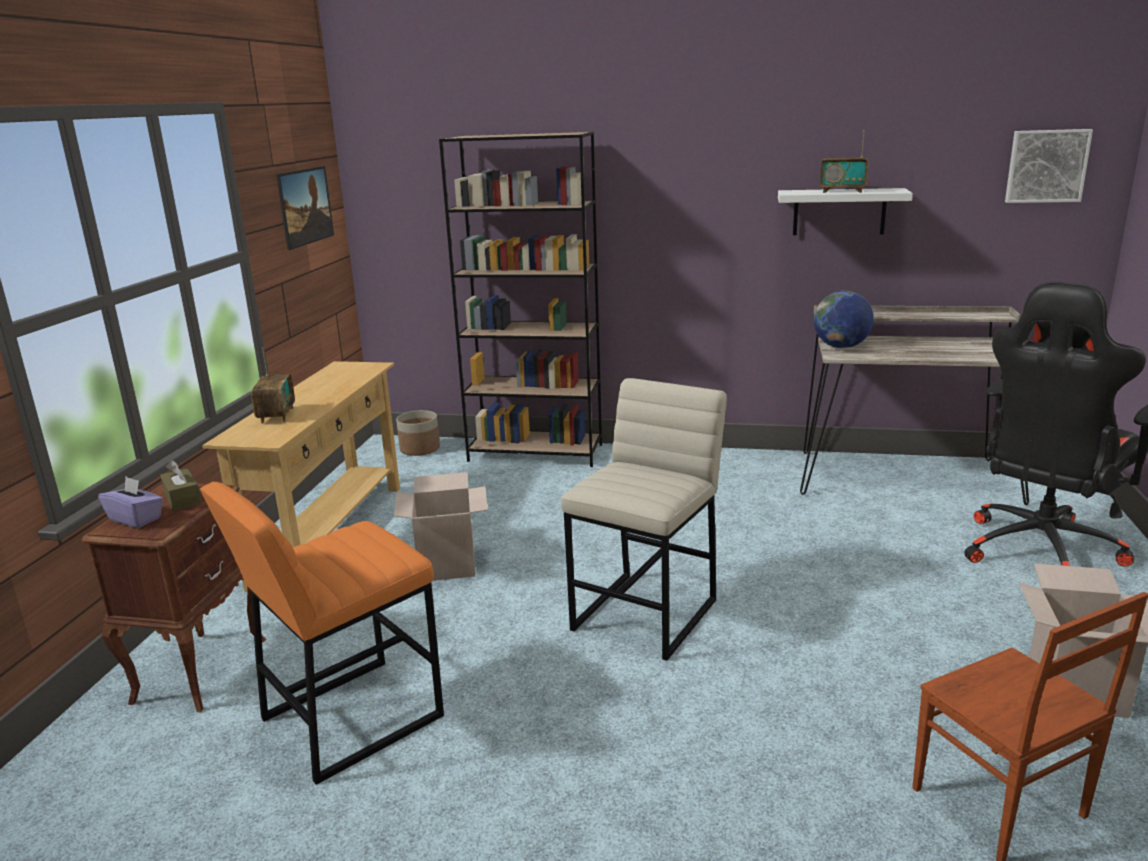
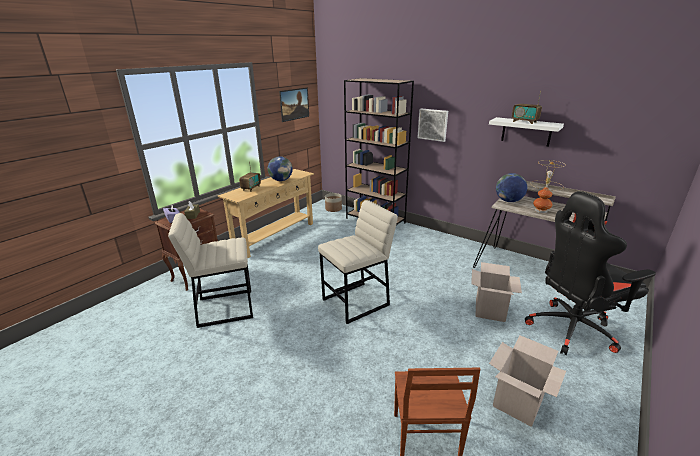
camera: 25 degrees right, 5 degrees up
(332, 387) = (281, 180): none -> globe
(348, 719) = (223, 308): orange chair -> beige chair
(447, 564) = (303, 259): cardboard box -> cardboard box (490, 310)
(909, 352) = (541, 210): none -> table lamp
(1046, 166) = (651, 120): picture -> picture (433, 124)

